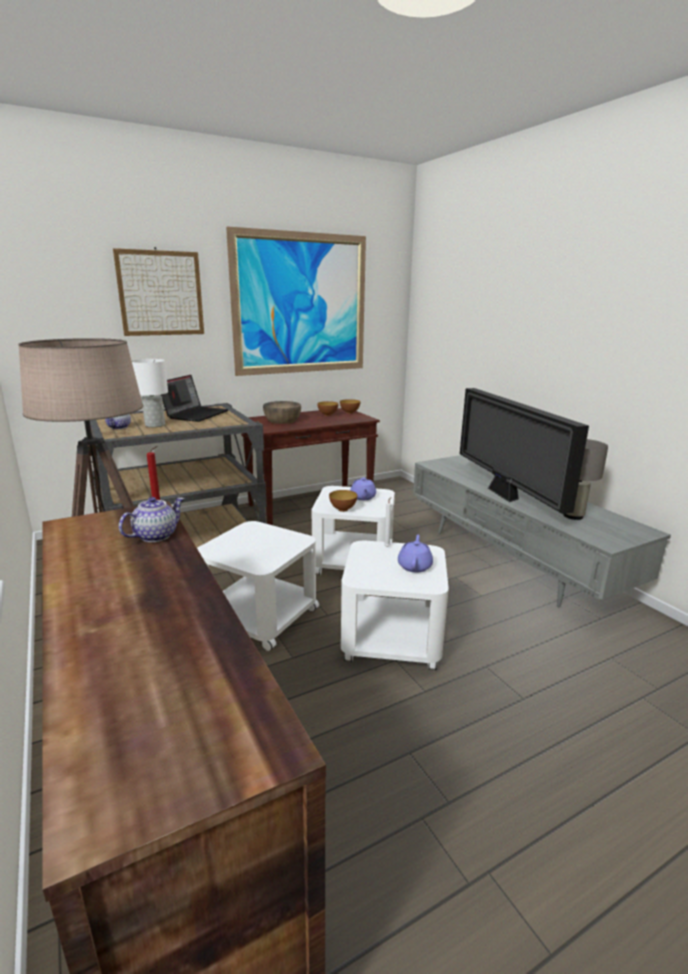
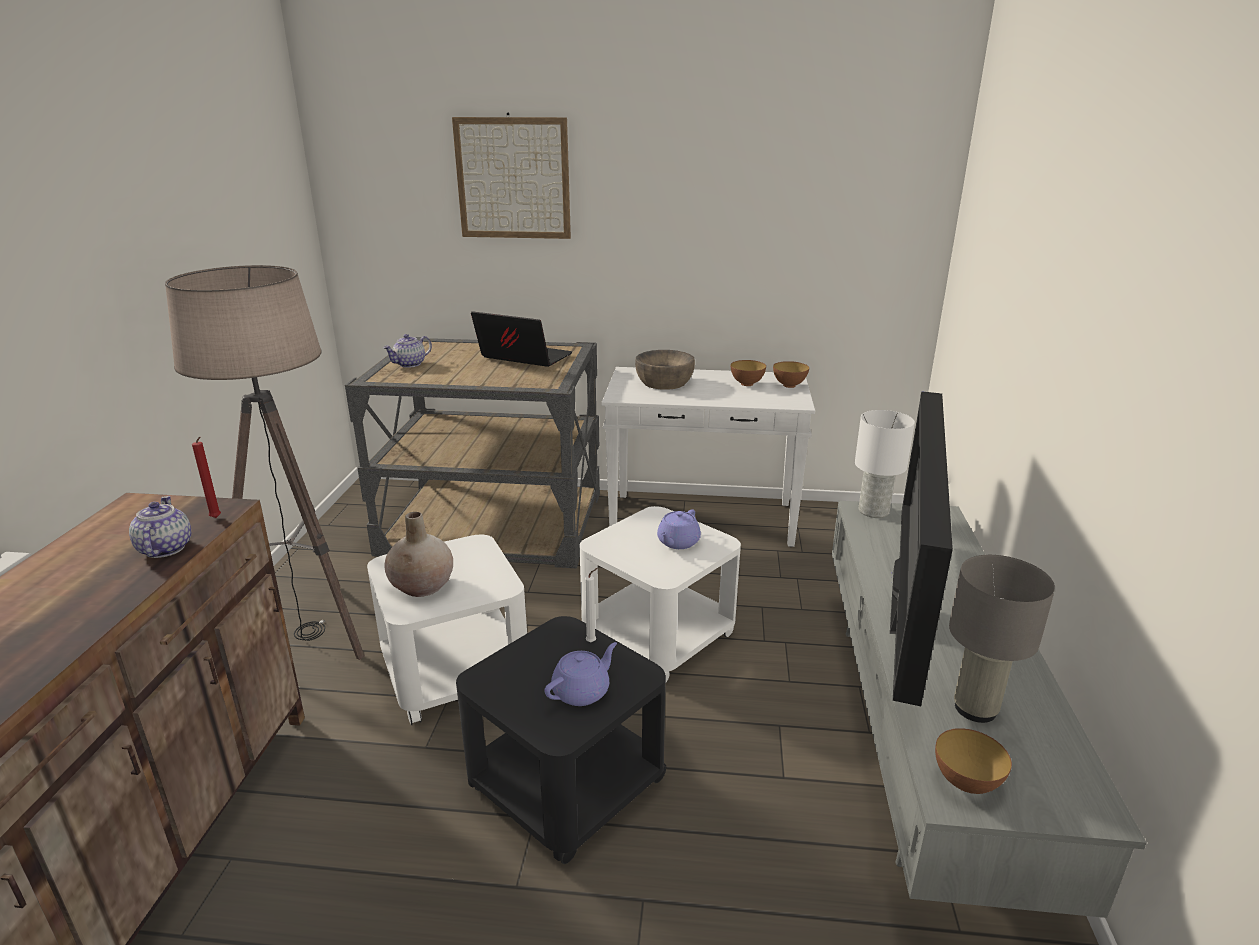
camera: 35 degrees right, 5 degrees up
(155, 425) = (450, 368): white table lamp -> white table lamp (874, 511)
(155, 535) = (164, 548): teapot -> teapot turned 90 degrees counterclockwise
(195, 414) = (522, 358): laptop -> laptop turned 120 degrees counterclockwise
(252, 553) = (422, 586): none -> beige vase
(301, 304) = (733, 197): picture -> none
(311, 505) = (704, 520): brown console table -> white console table
(343, 509) = (621, 555): bowl -> bowl (966, 783)
(392, 639) = (566, 784): white side table -> black side table

